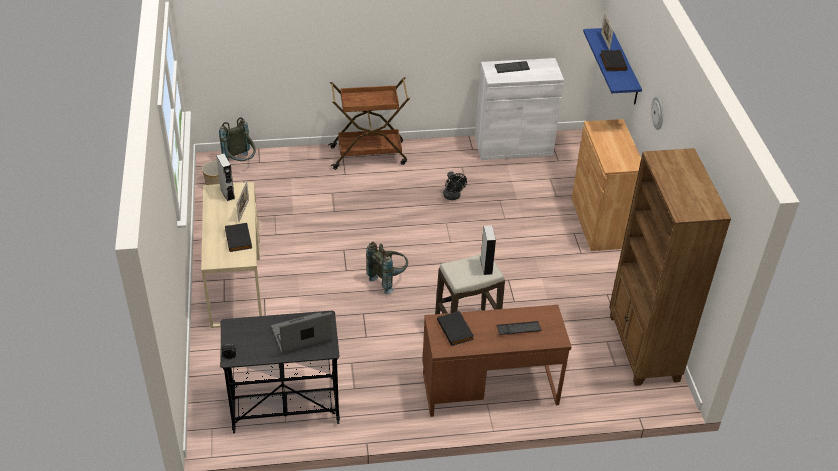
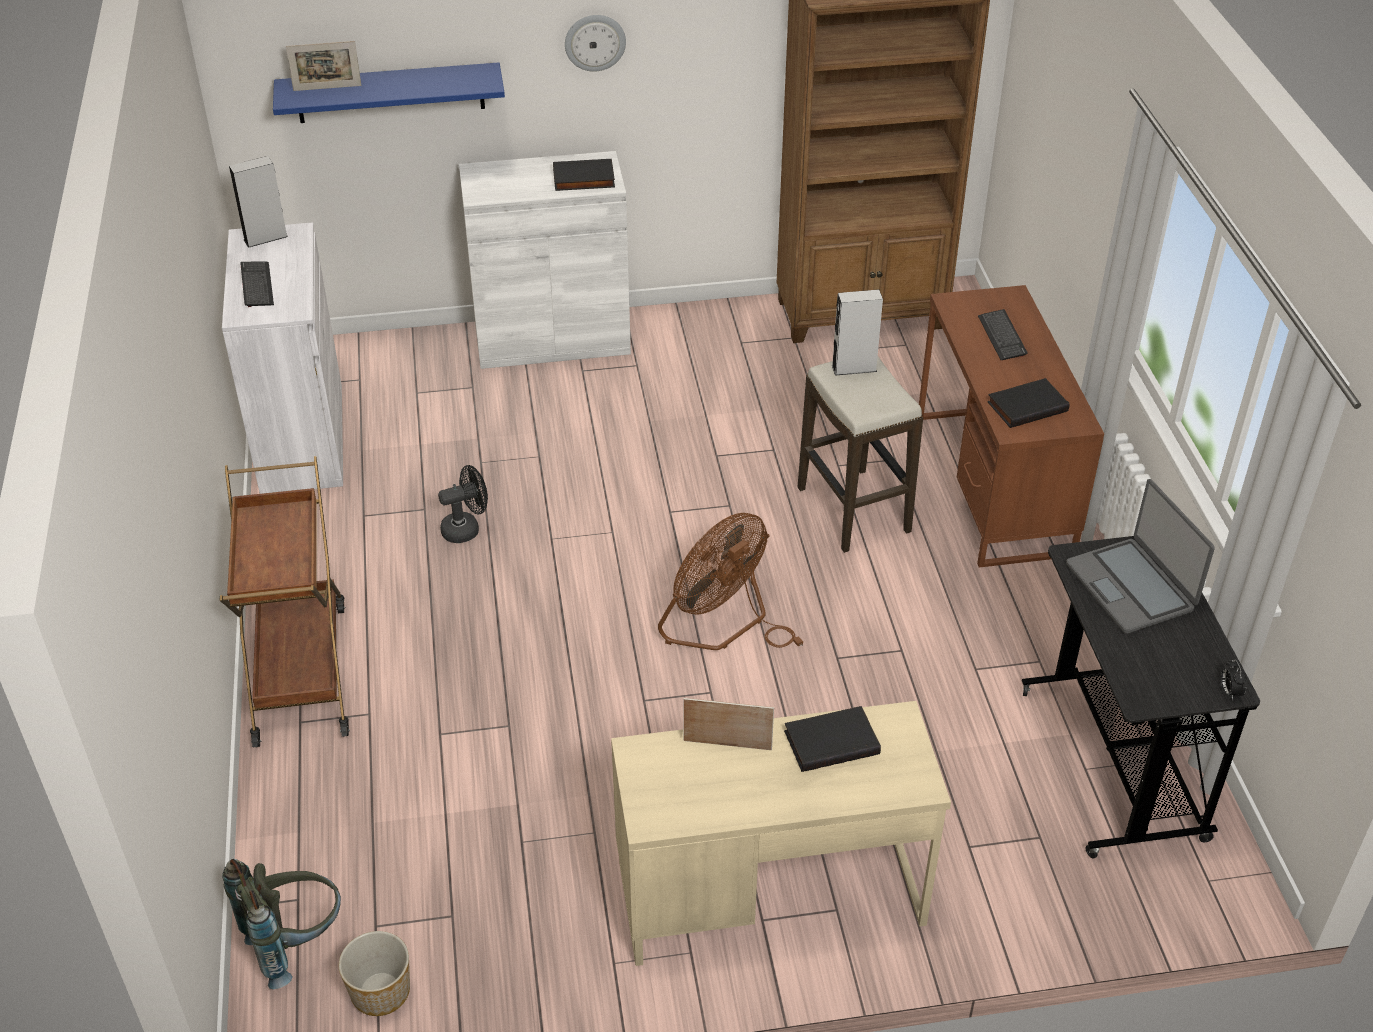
camera: 90 degrees left, 0 degrees up
(227, 194) = (663, 785): grey speaker -> grey speaker (265, 238)
(388, 279) = (732, 622): grey backpack -> brown fan
(599, 222) = (552, 339): brown cabinet -> white cabinet
(612, 62) = (406, 85): black book -> black book (583, 179)

